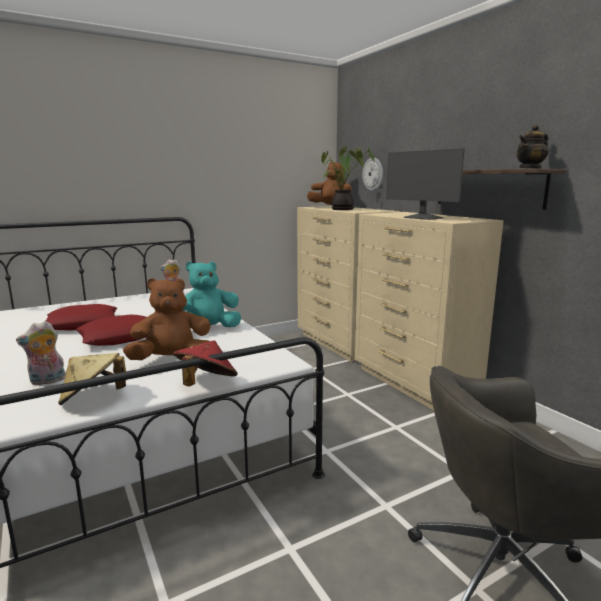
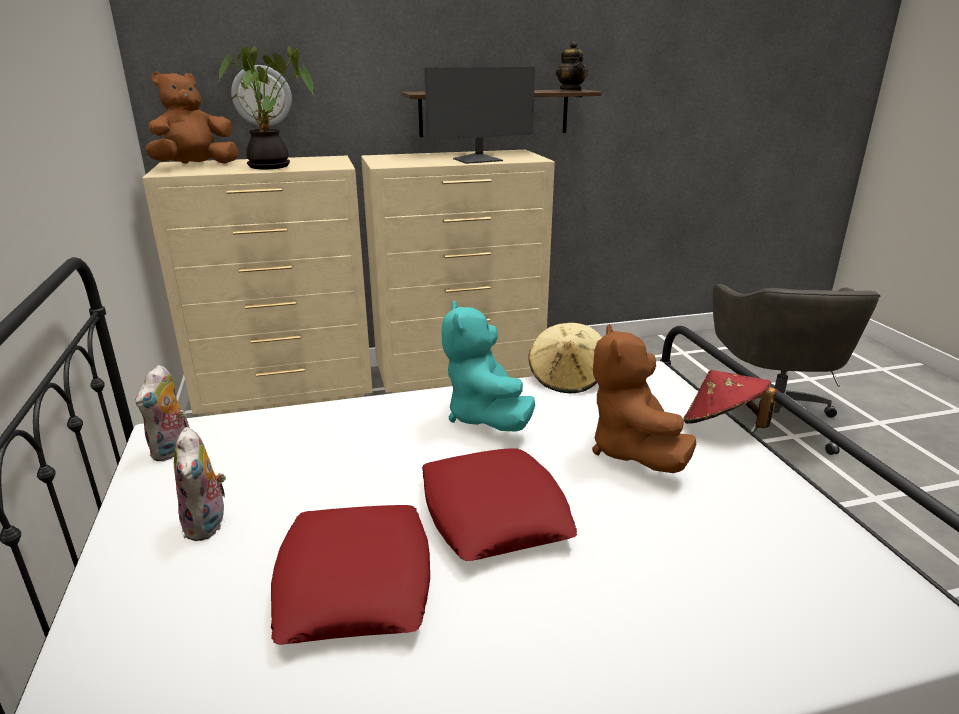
camera: 75 degrees left, 10 degrees up
(47, 381) = (730, 580): plush toy -> plush toy (208, 525)
(93, 398) = (788, 517): beige hat -> beige hat (567, 379)

